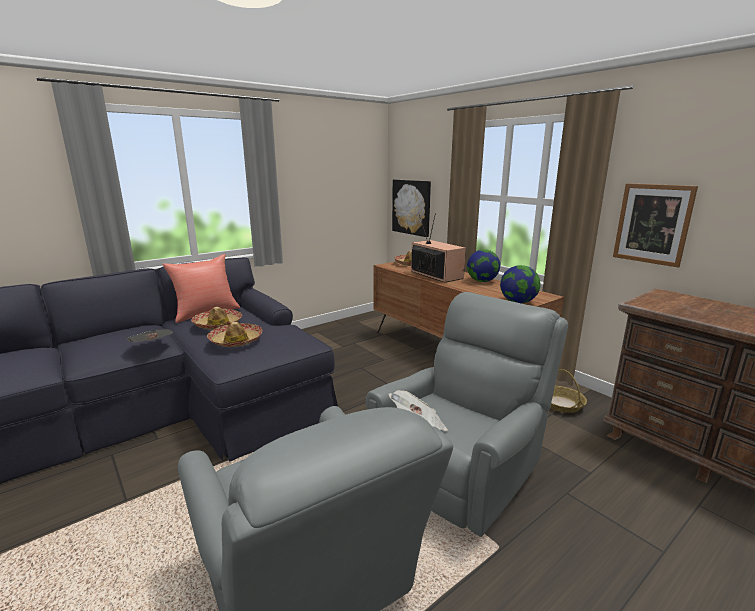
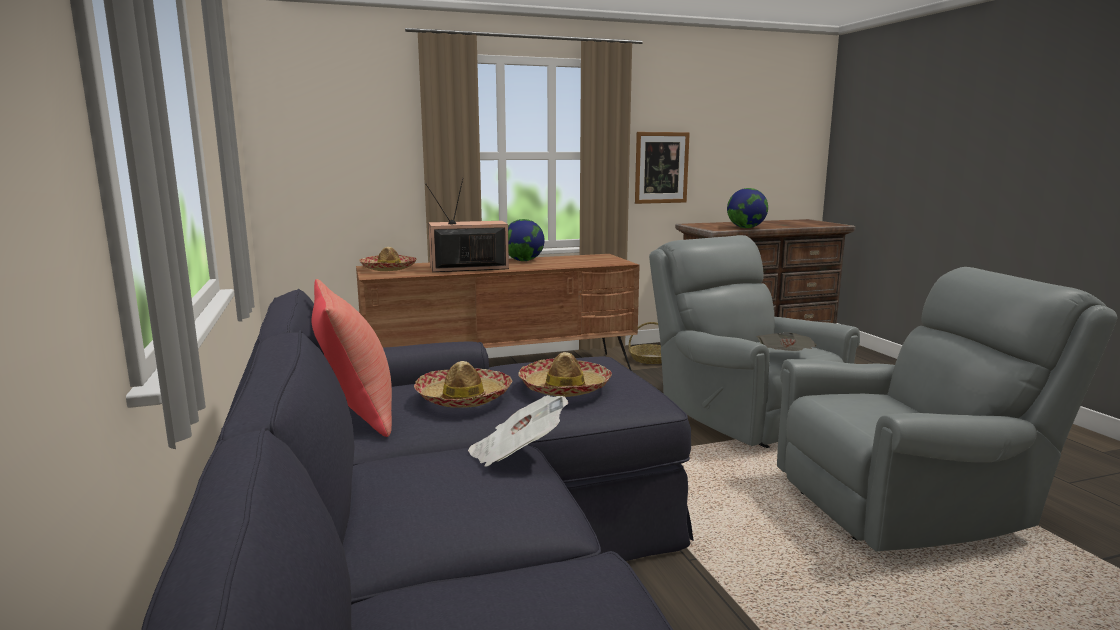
camera: 70 degrees left, 5 degrees down
(411, 207) = (321, 183): picture -> none
(518, 302) = (614, 262): globe -> globe (746, 228)

